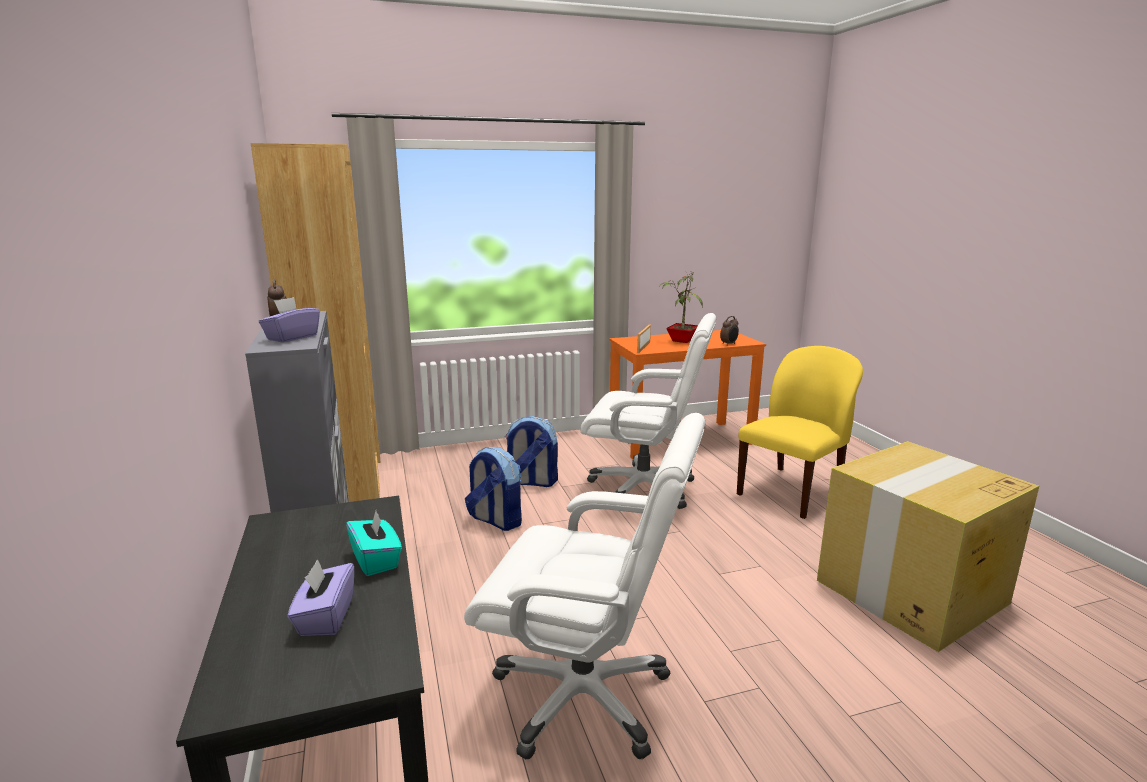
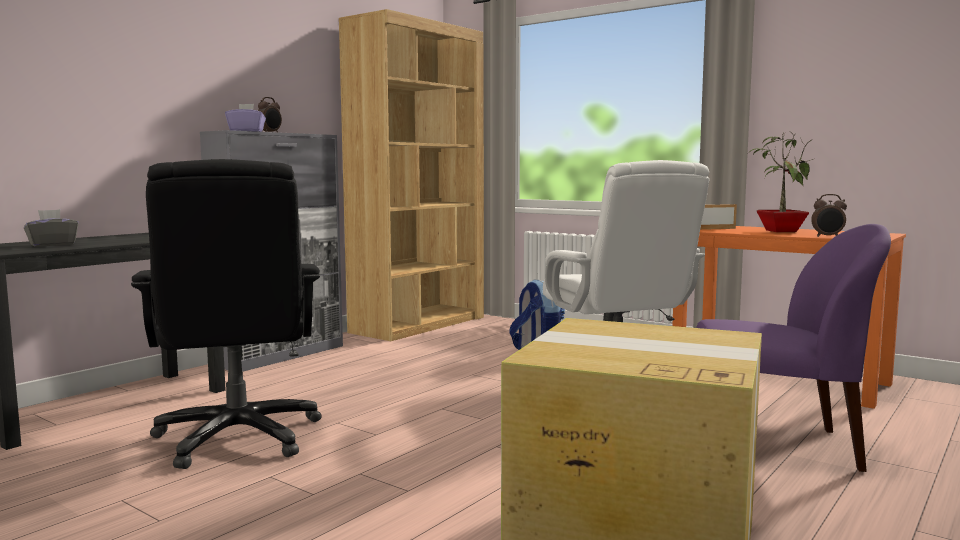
camera: 55 degrees right, 10 degrees down
(325, 617) = (52, 244): purple tissue box -> grey tissue box
(376, 560) = (123, 242): turquoise tissue box -> none
(495, 520) = (449, 362): backpack -> none
(584, 695) = (238, 437): white office chair -> black office chair
(791, 491) = (778, 447): yellow chair -> purple chair

